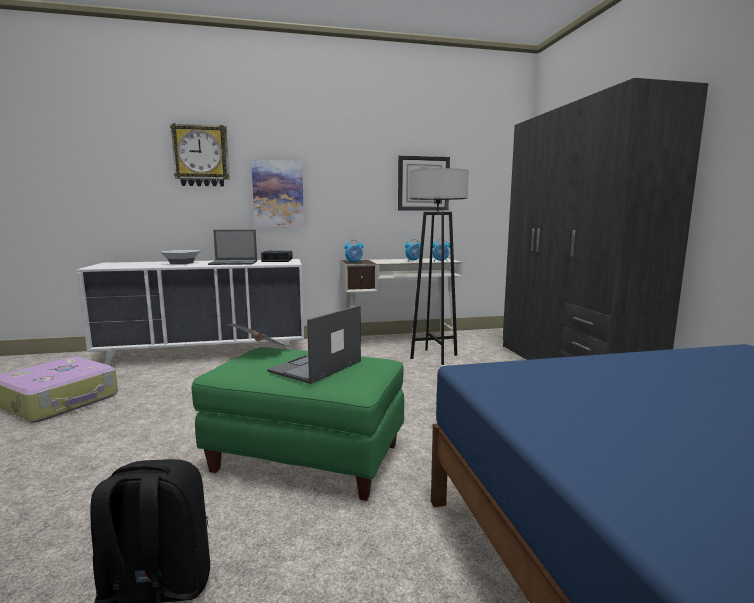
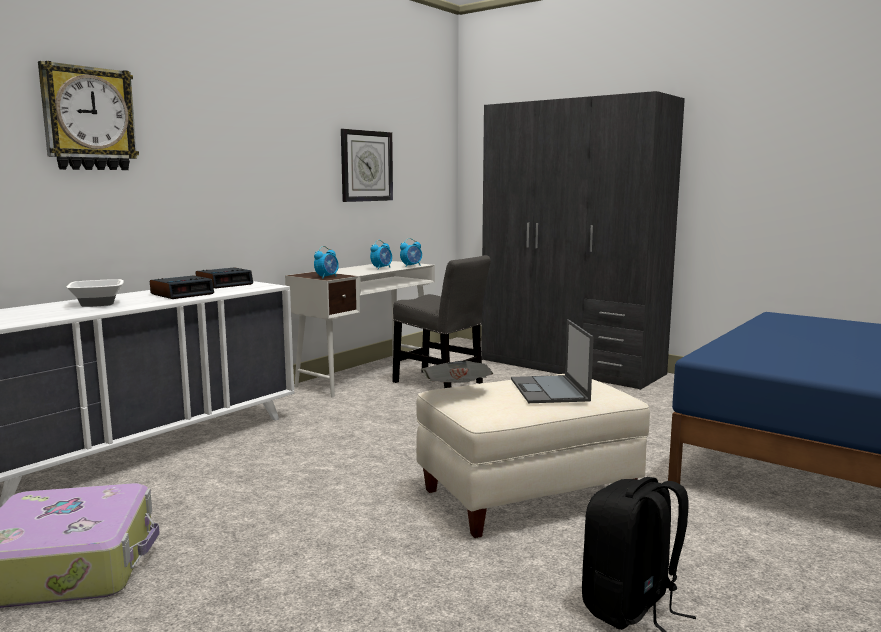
camera: 40 degrees left, 0 degrees up
(234, 263) = (182, 294): laptop -> alarm clock
(278, 194) = (202, 182): picture -> none
(308, 456) = (526, 495): green ottoman -> beige ottoman
(434, 356) = (441, 384): black floor lamp -> grey chair

